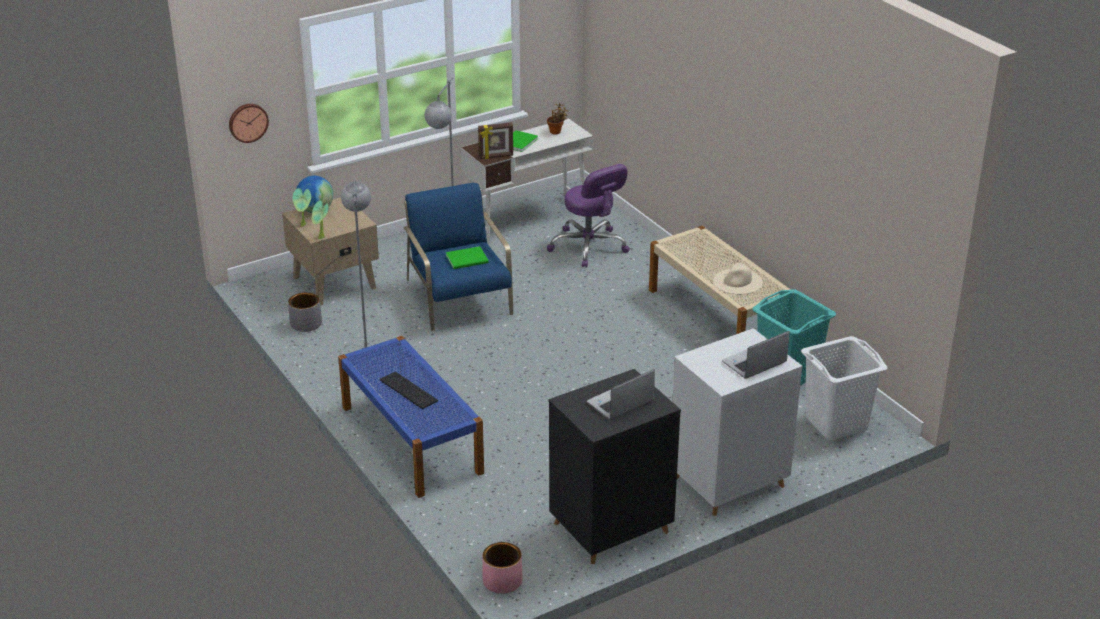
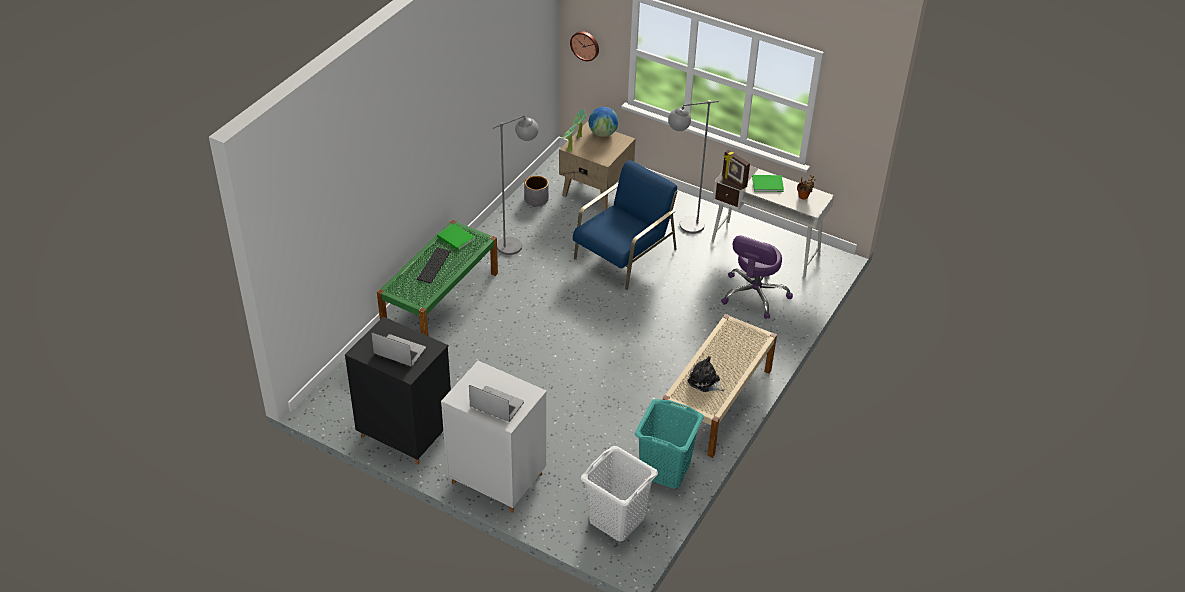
camera: 60 degrees right, 10 degrees up
(410, 440) = (440, 300): blue bench -> green bench
(468, 259) = (618, 230): green book -> green book (456, 239)
(502, 581) = (318, 400): pink planter -> none
(737, 281) = (705, 382): beige hat -> plush toy

